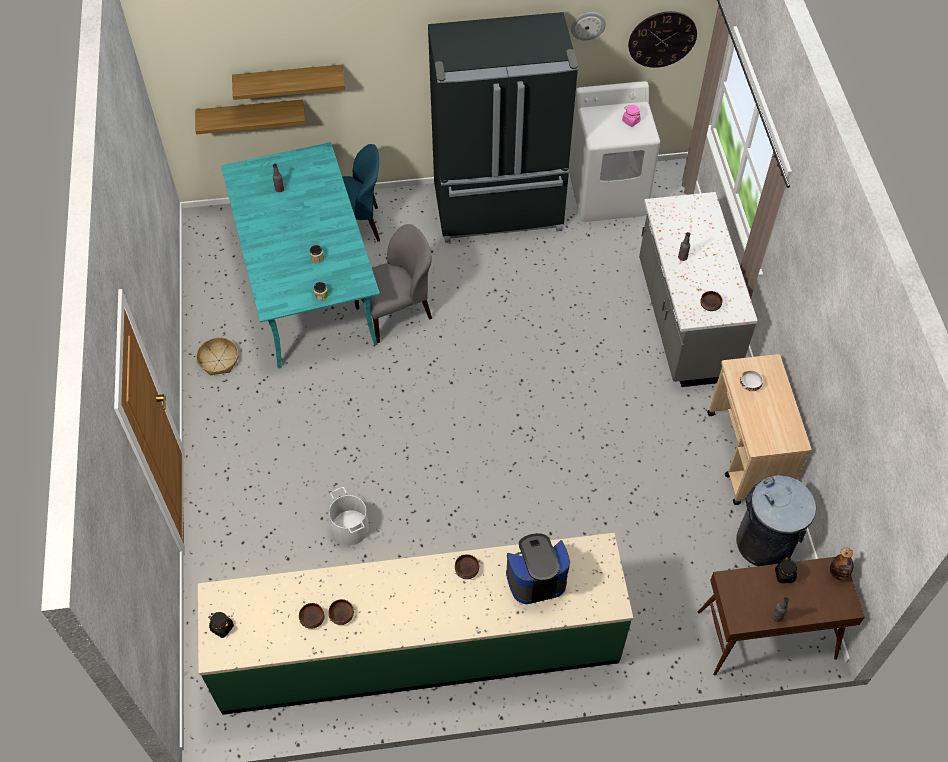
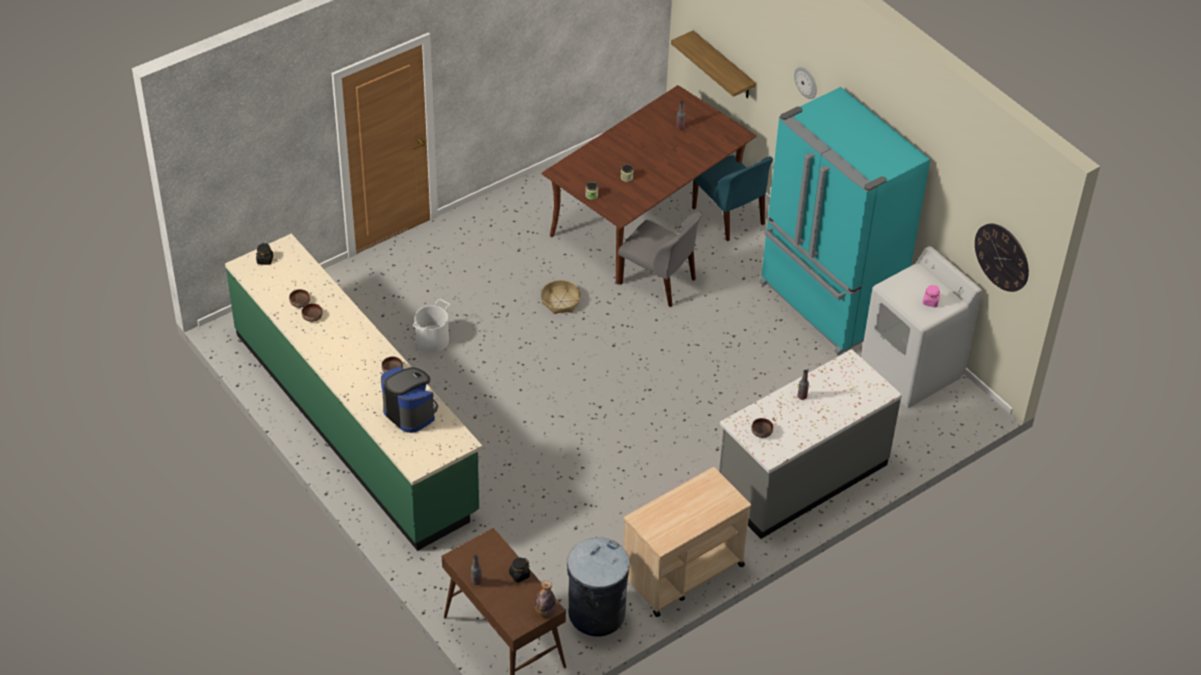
camera: 60 degrees right, 10 degrees down
(218, 360) = (532, 199): basket -> basket (560, 301)
(289, 80) = (751, 57): shelf -> none
(307, 283) = (646, 216): turquoise dining table -> brown dining table
(499, 210) = (827, 304): black fridge -> turquoise fridge
(588, 25) = (950, 191): wall clock -> wall clock (806, 82)
(750, 385) = (701, 494): white bowl -> none

